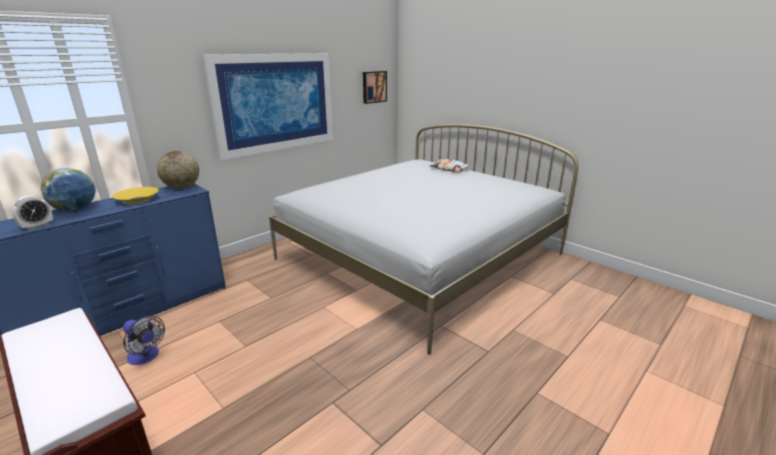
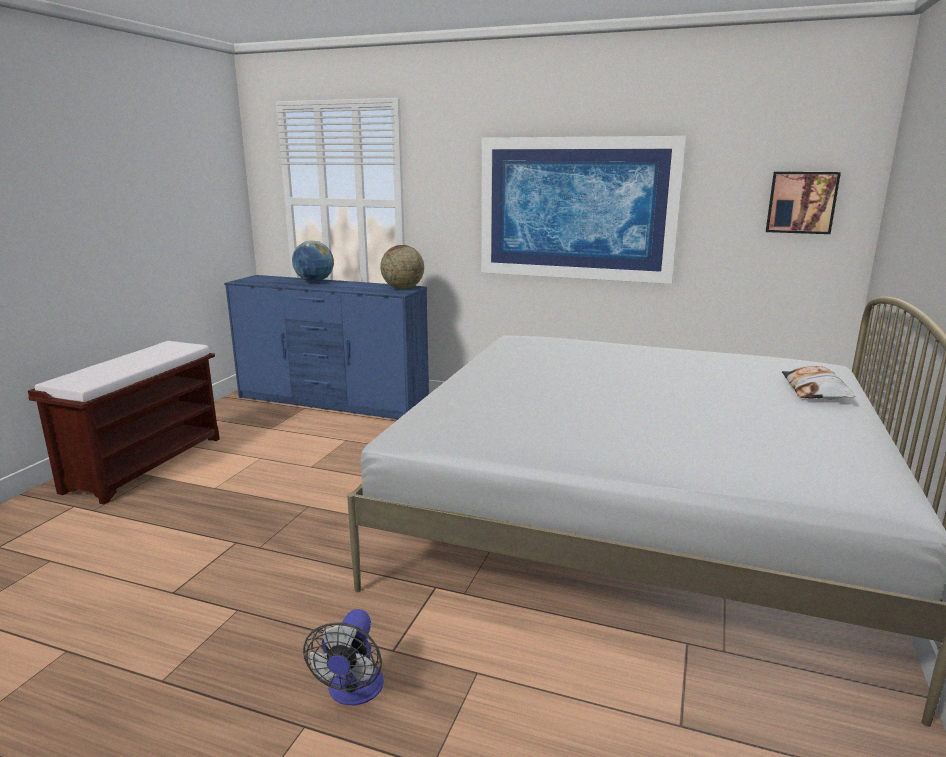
camera: 65 degrees right, 5 degrees down
(37, 226) = (273, 284): alarm clock -> none
(137, 200) = (354, 287): yellow bowl -> none
(146, 357) = (273, 431): fan -> fan (353, 692)

